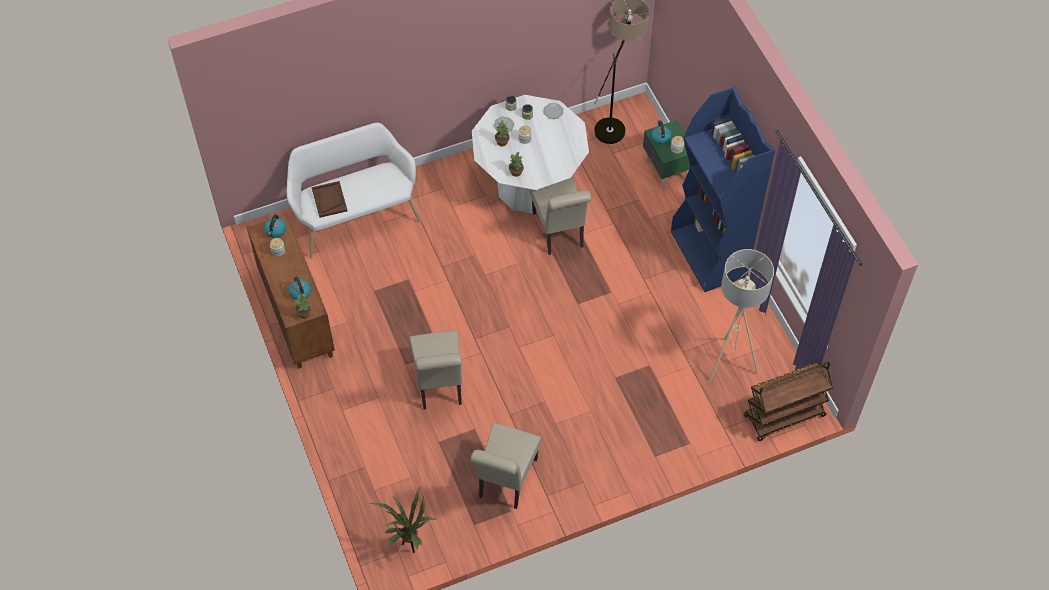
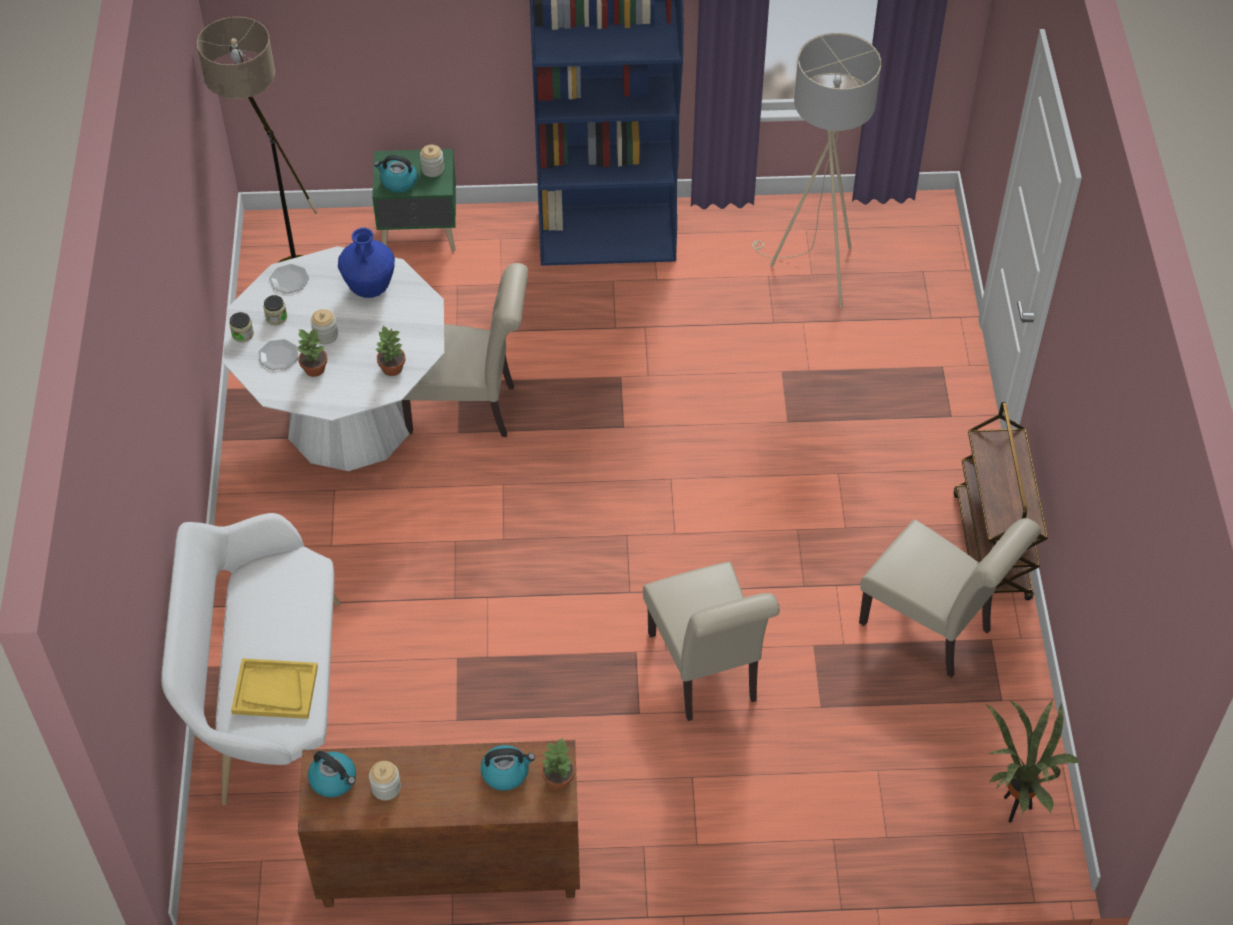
camera: 70 degrees left, 5 degrees down
(329, 200) = (275, 690): brown tray -> yellow tray
(439, 386) = (706, 673): beige chair -> beige chair turned 60 degrees clockwise
(563, 145) = (370, 288): none -> blue vase
(783, 417) = (935, 243): brown cart -> brown cart (992, 548)

